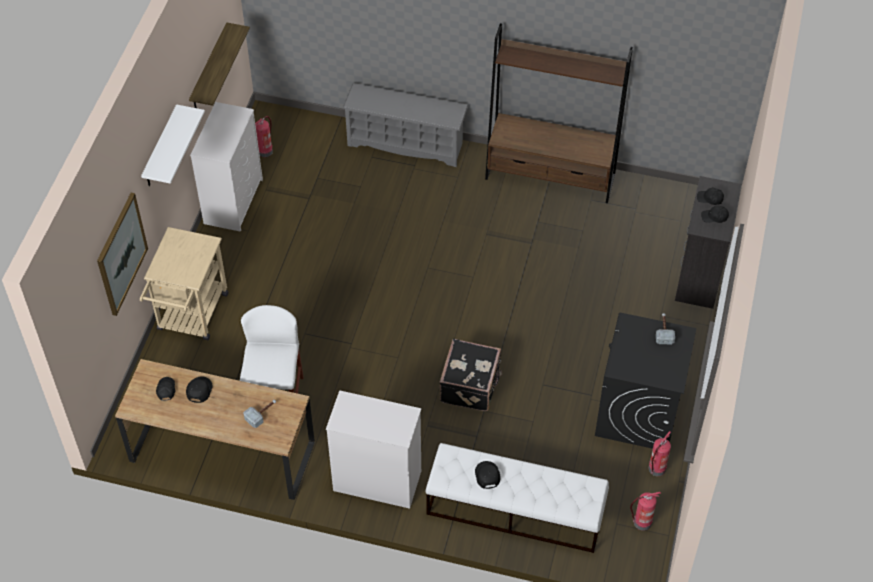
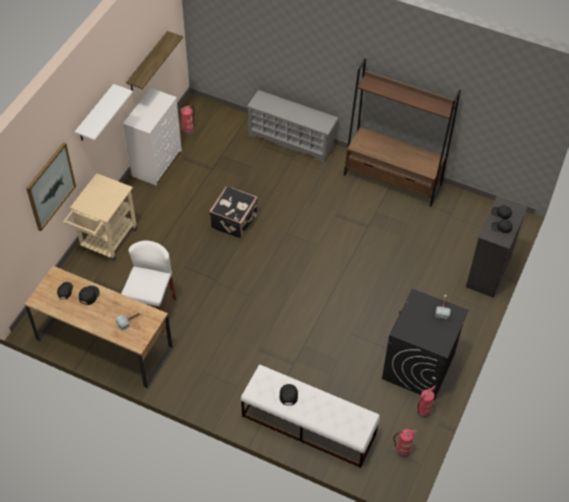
camera: 10 degrees right, 0 degrees up
(376, 480) = (211, 384): white dresser -> none
(471, 386) = (297, 326): black suitcase -> black suitcase (235, 221)

